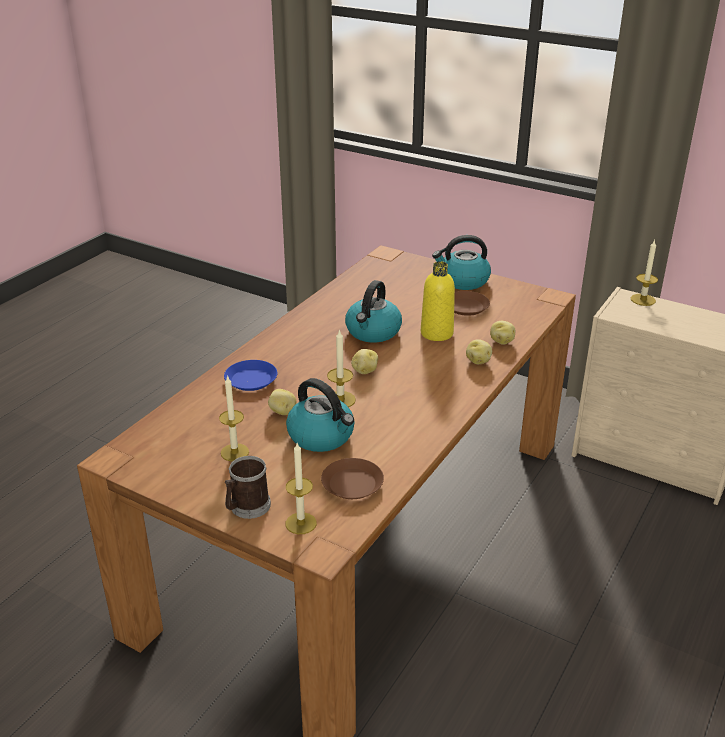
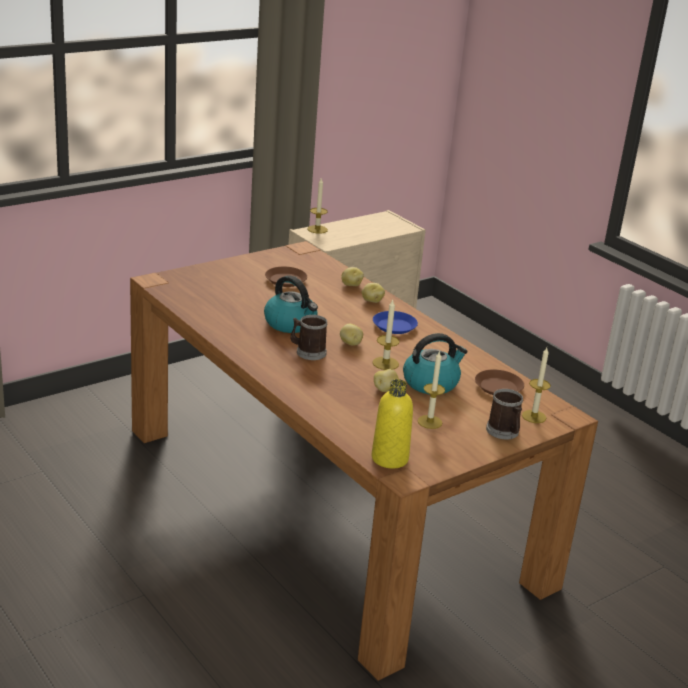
camera: 70 degrees left, 5 degrees down
(250, 380) = (324, 391): blue plate -> blue plate (394, 326)
(323, 353) = (308, 352): none -> mug
(436, 333) = (317, 302): yellow bottle -> yellow bottle (389, 458)
(463, 281) = (240, 268): kettle -> none

